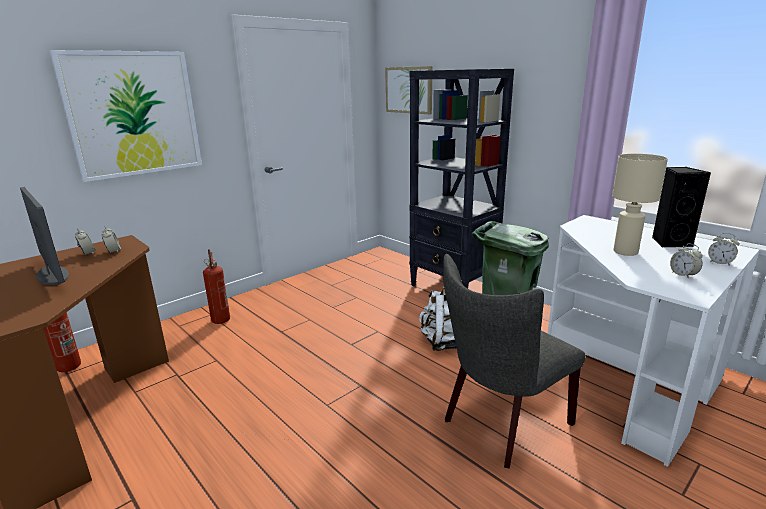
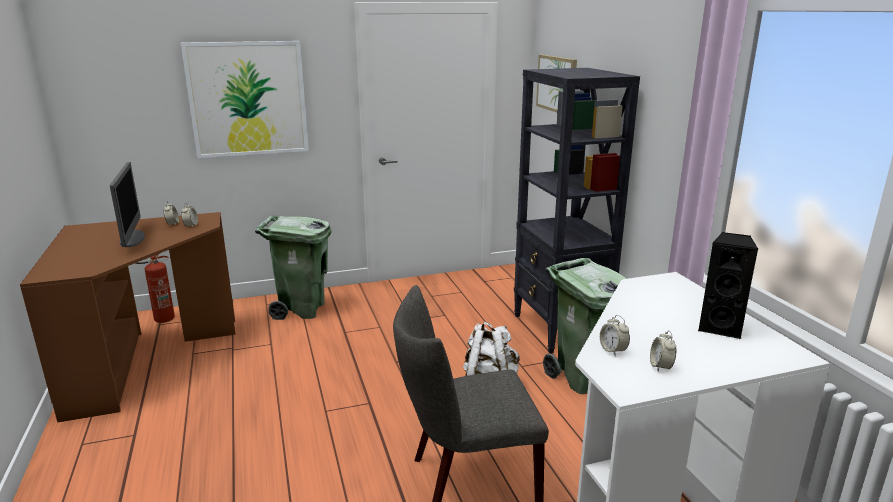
camera: 25 degrees right, 0 degrees up
(221, 322) = (302, 309): fire extinguisher -> green trash can
(625, 252) = (640, 326): beige table lamp -> none
(720, 263) = (736, 365): alarm clock -> alarm clock (613, 350)

